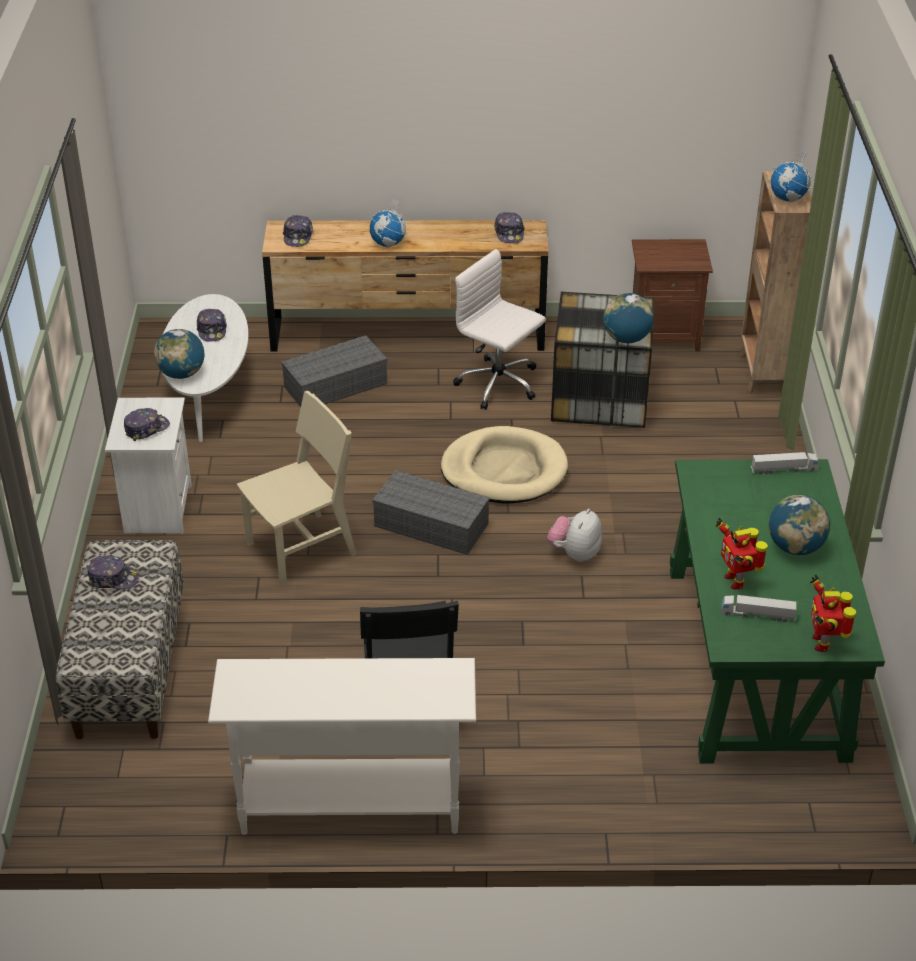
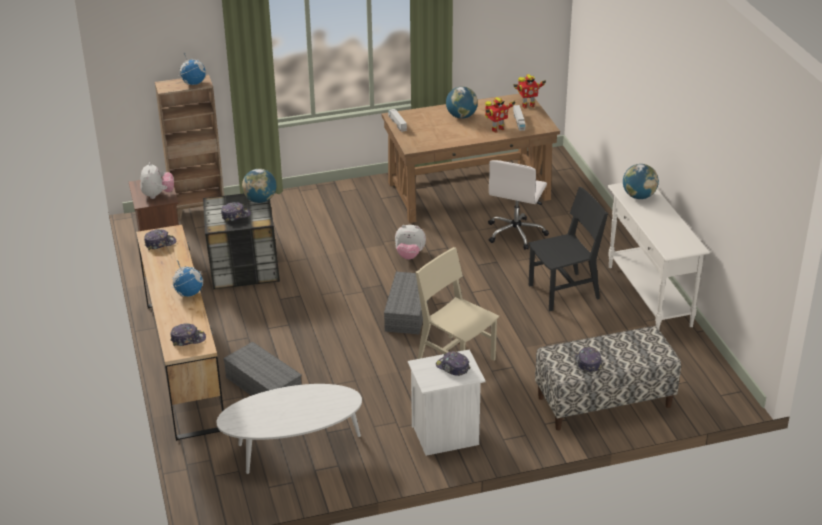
camera: 105 degrees left, 5 degrees down
(182, 374) = (338, 409): globe -> globe (639, 196)
(212, 330) = (272, 409): cap -> cap (235, 215)
(499, 384) = (240, 310): white office chair -> white office chair (516, 233)
(504, 470) = (339, 293): beige dog bed -> none
(661, 257) = (158, 195): none -> plush toy
(756, 660) = (468, 191): green desk -> brown desk

